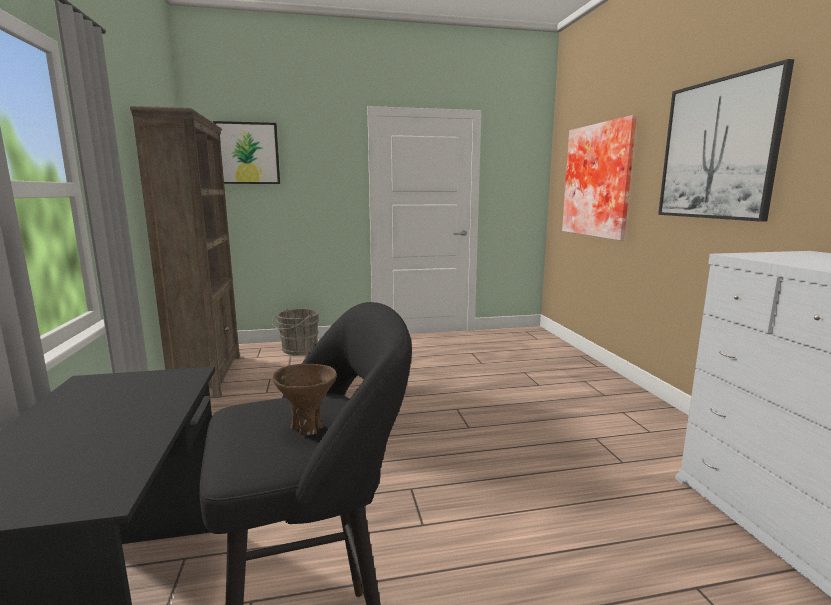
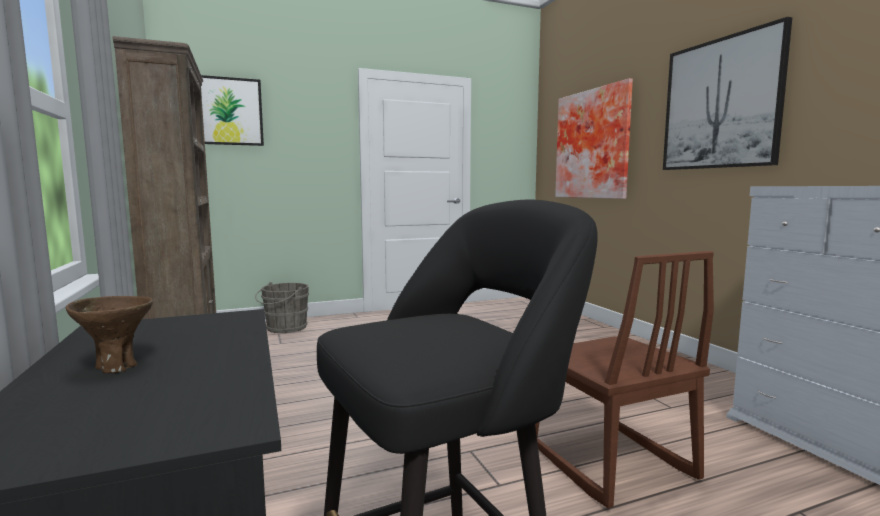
camera: 10 degrees left, 5 degrees down
(307, 428) = (460, 334): brown bowl -> brown bowl (116, 367)
(532, 513) = (608, 462): none -> brown chair

